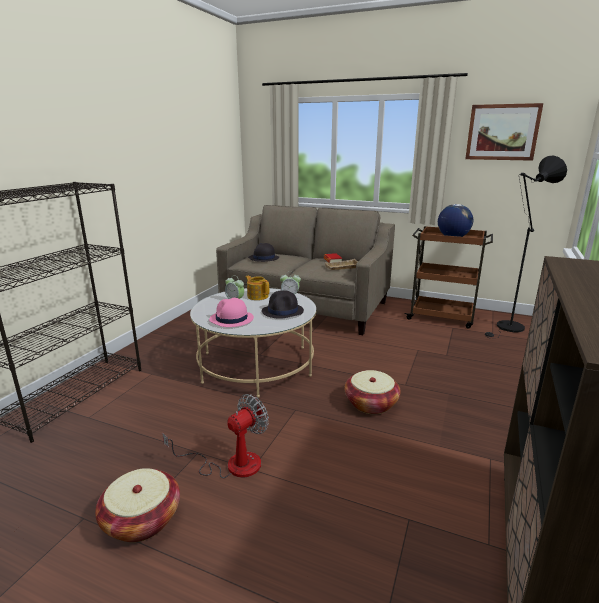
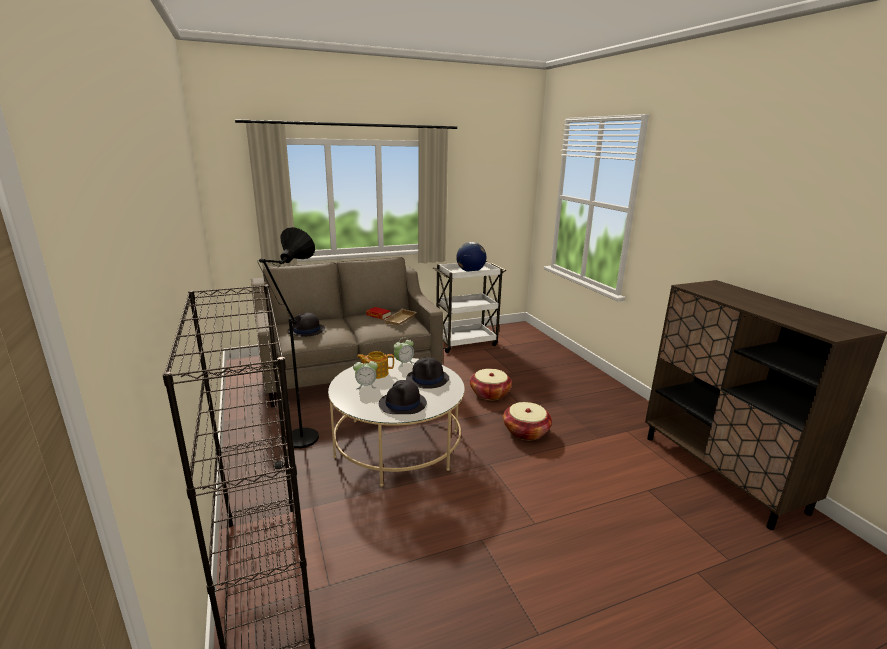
camera: 45 degrees left, 0 degrees up
(142, 520) = (533, 613): basket -> basket (490, 393)
(231, 319) = (402, 404): pink hat -> black hat
(231, 464) = (518, 530): fan -> none
(442, 317) = (466, 342): brown cart -> white cart
(502, 132) = (482, 176): picture -> none
(508, 328) = (516, 337): black floor lamp -> black floor lamp (300, 443)

